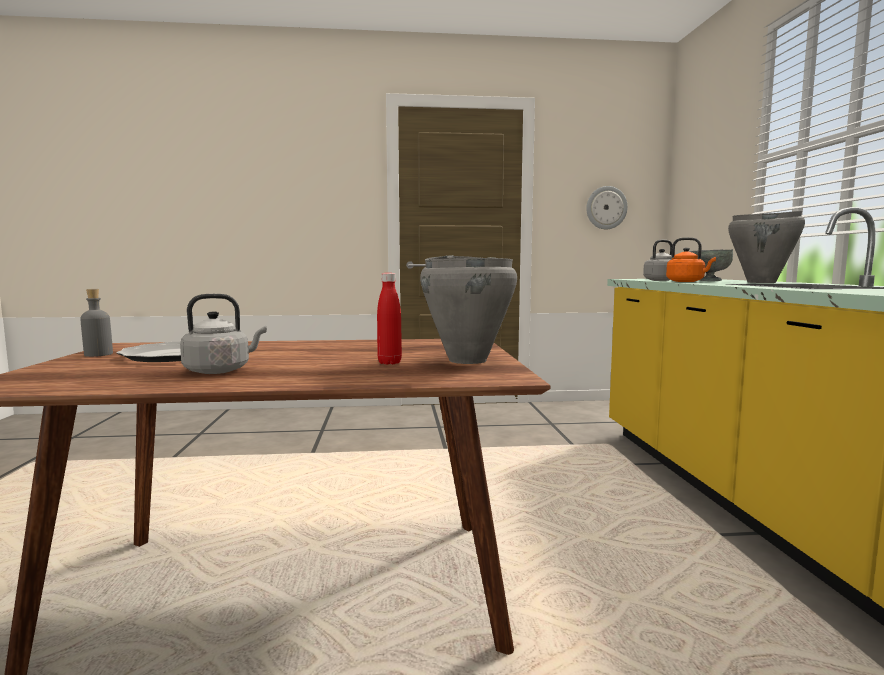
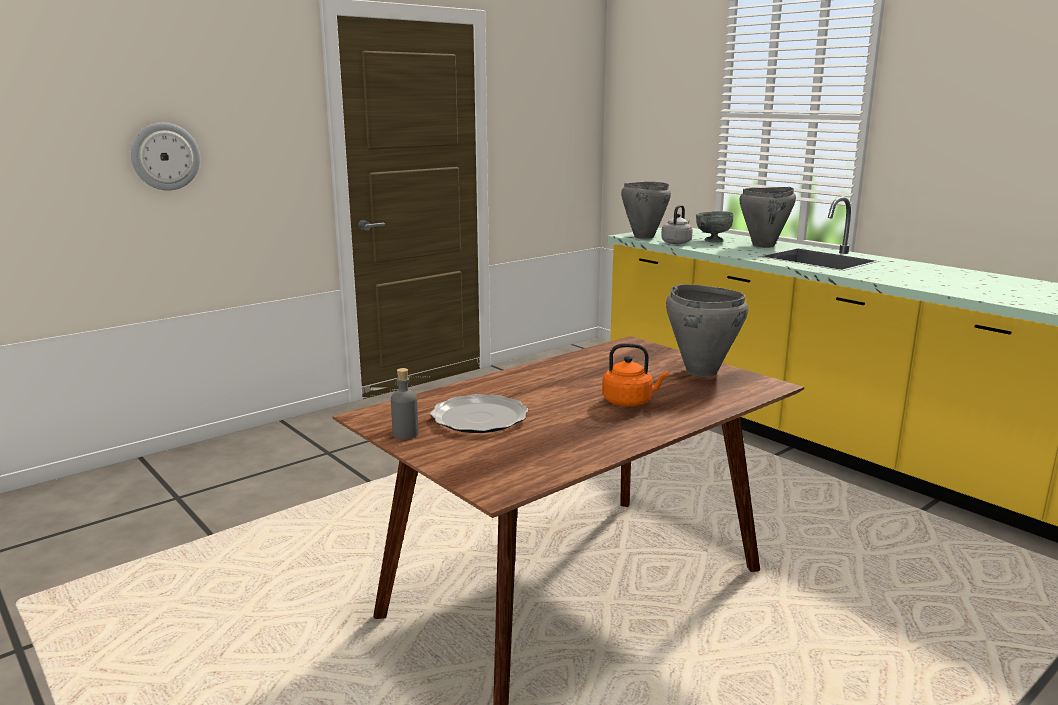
camera: 35 degrees left, 10 degrees up
(221, 370) = (587, 425): grey kettle -> none
(389, 363) = (664, 386): red bottle -> none
(606, 208) = (553, 139): wall clock -> wall clock (165, 156)
(639, 279) = (643, 237): none -> grey cooking pot
(687, 281) = (711, 248): orange kettle -> orange kettle (630, 402)

